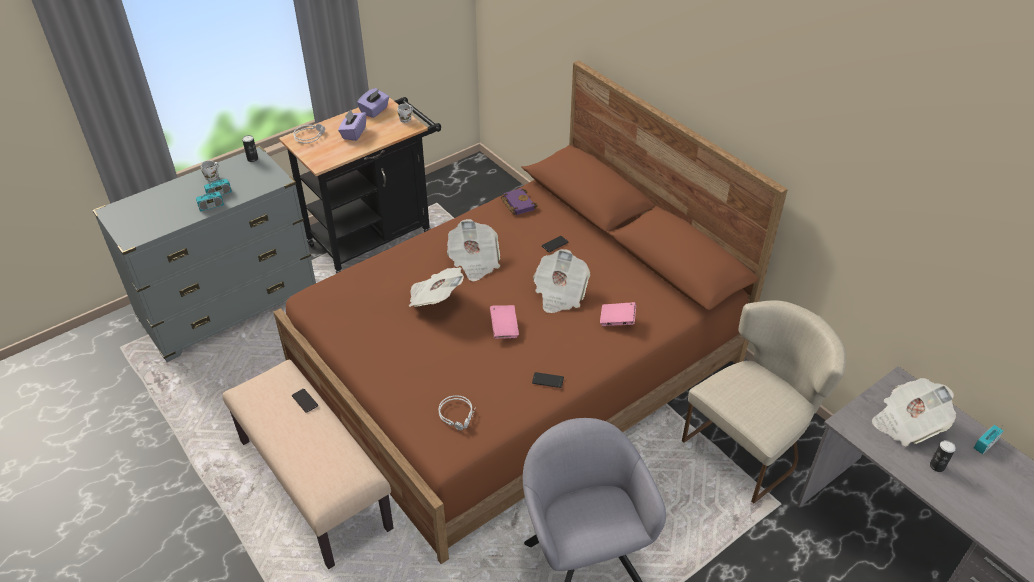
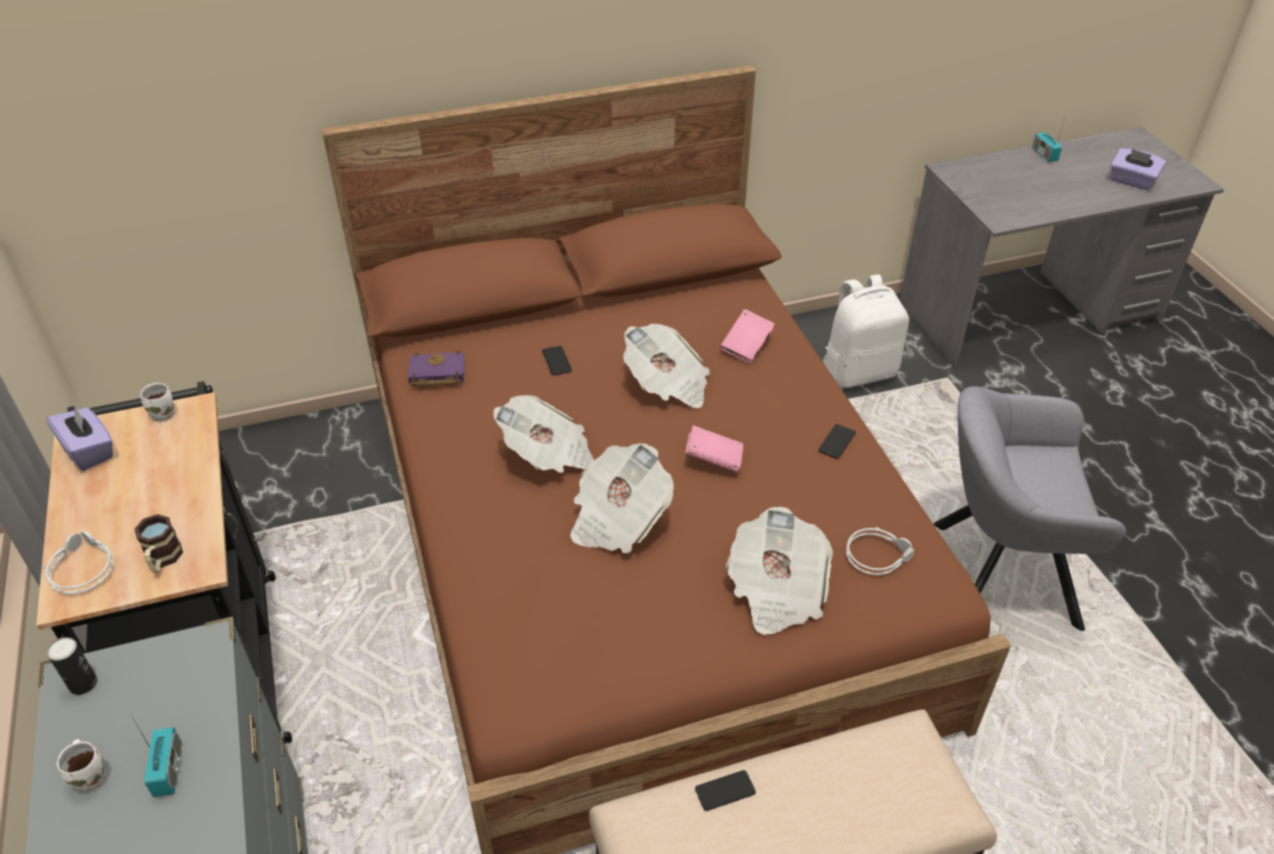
camera: 70 degrees left, 0 degrees up
(211, 206) = (207, 793): radio -> none
(321, 153) = (163, 560): none -> mug
(353, 133) = (138, 496): purple tissue box -> purple tissue box (1131, 181)
(751, 445) = (859, 371): beige chair -> white backpack
(907, 423) = (1008, 186): newspaper -> newspaper (776, 591)
(937, 466) = (1068, 189): can -> none

